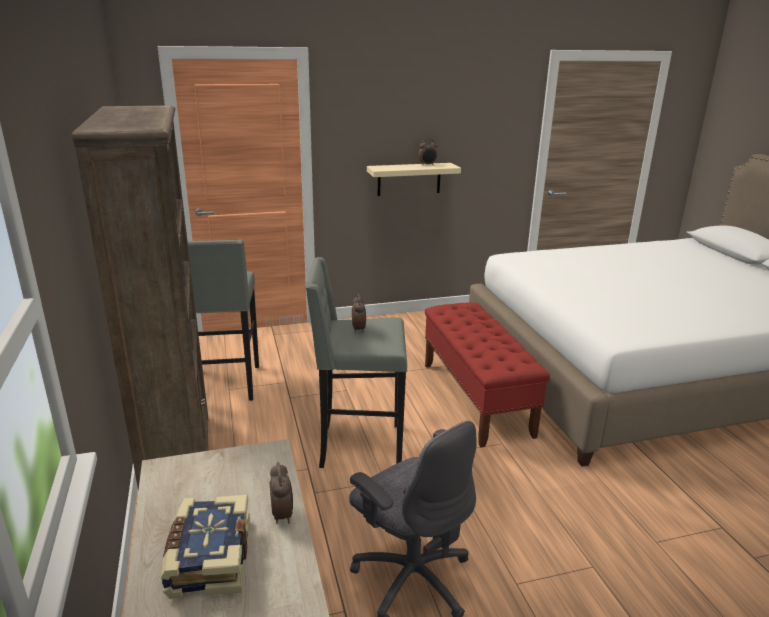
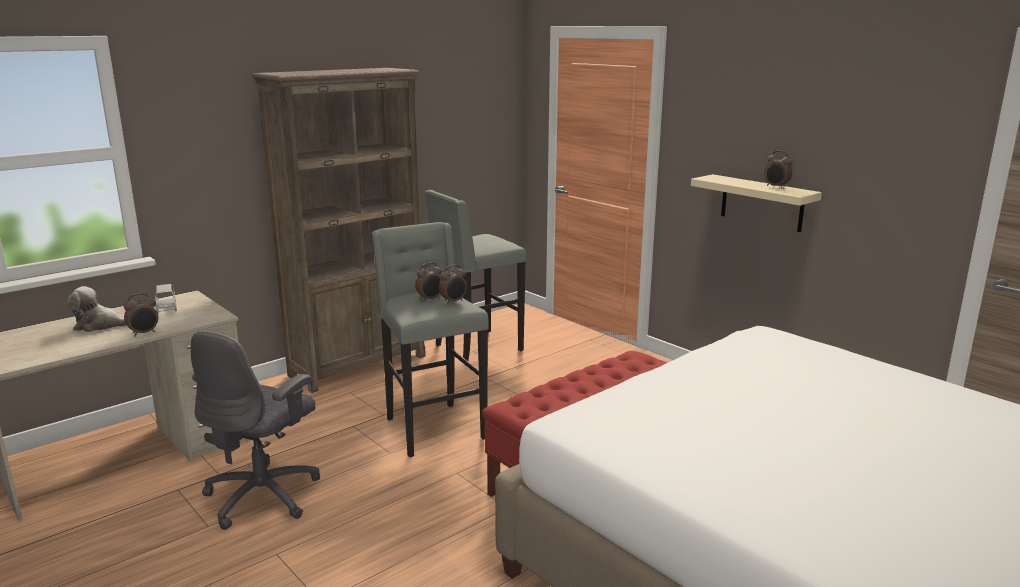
camera: 65 degrees right, 5 degrees down
(191, 490) = (166, 307): none -> grey toy car
(208, 558) = (100, 325): book -> plush toy
(375, 322) = (453, 301): none -> alarm clock

